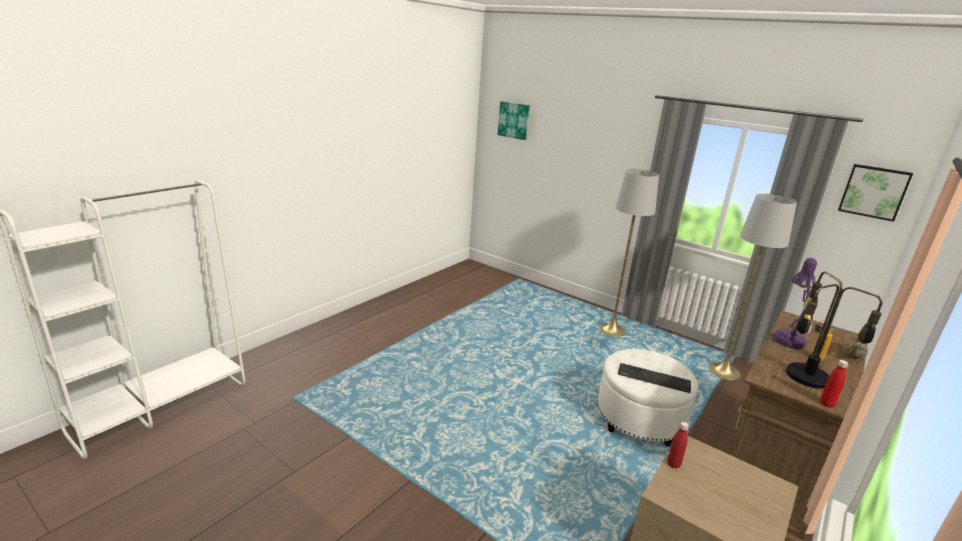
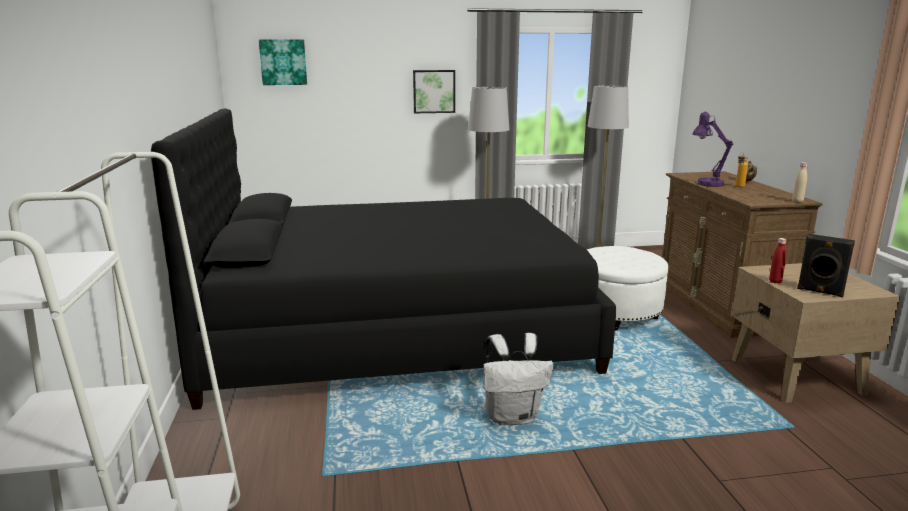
camera: 45 degrees left, 5 degrees down
(421, 435) = (512, 417): none -> white backpack
(469, 342) = (397, 330): none -> black bed
(653, 378) = (634, 260): keyboard -> none
(690, 501) = (820, 292): none -> black speaker
(806, 377) = (761, 195): table lamp -> none
(826, 404) = (797, 201): red bottle -> beige bottle
(874, 192) = (653, 71): picture -> picture (433, 91)

